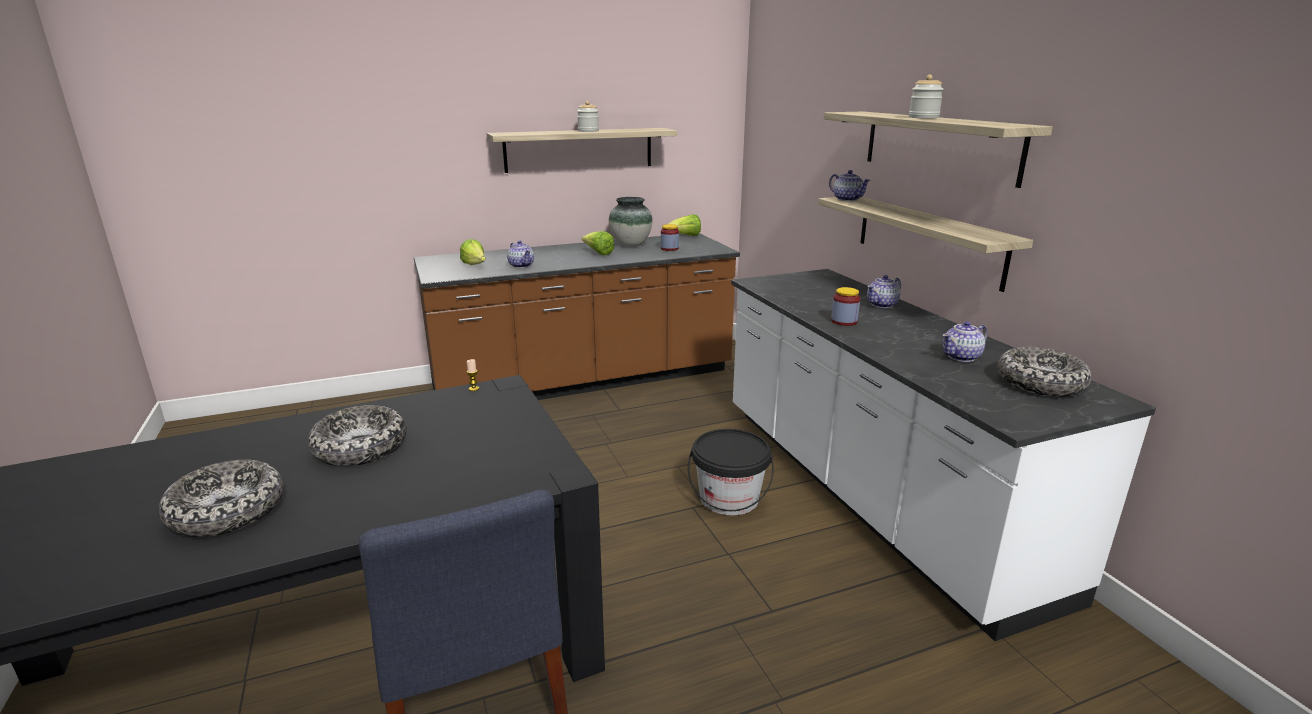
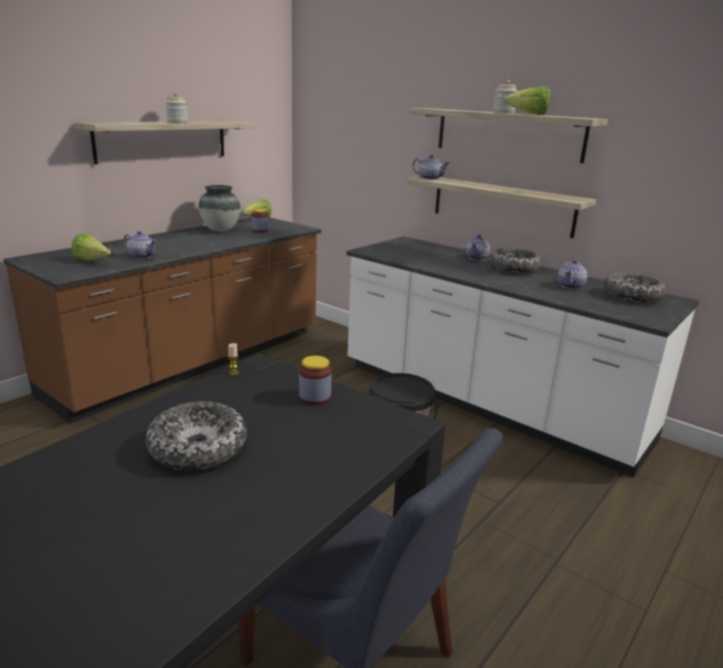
camera: 30 degrees left, 0 degrees up
(227, 511) = (140, 545): bowl -> bowl (513, 268)
(598, 253) = (201, 239): lettuce -> lettuce (529, 114)
(844, 321) = (470, 272): jar -> jar (315, 397)

